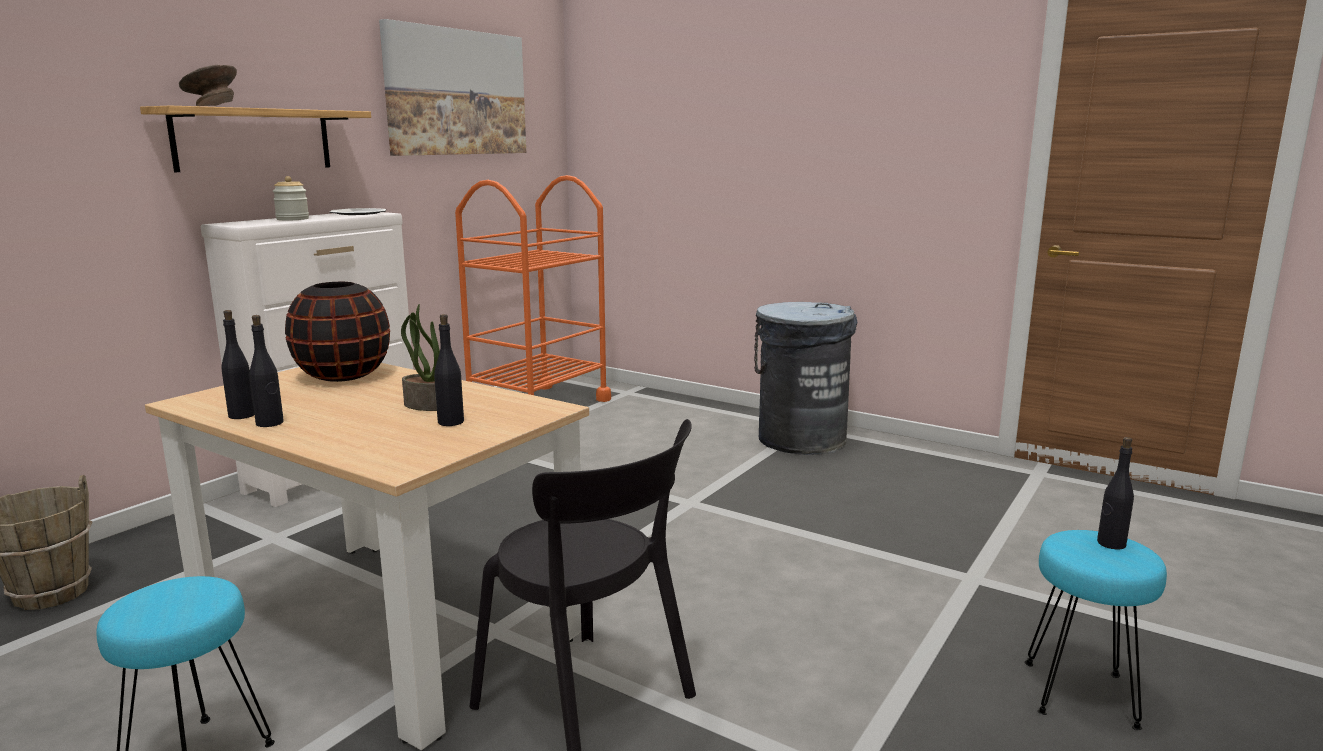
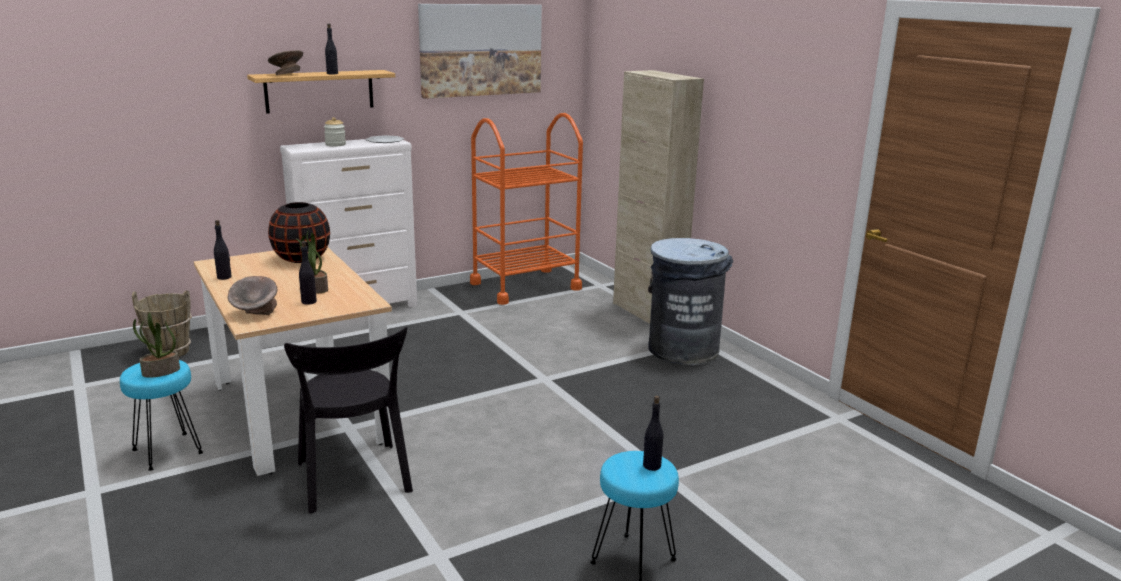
camera: 25 degrees right, 5 degrees up
(190, 603) = (160, 372): none -> potted plant
(270, 423) = (230, 285): black bottle -> black bottle (332, 73)
(384, 451) = (255, 313): none -> grey bowl
(714, 410) = (647, 313): none -> beige cabinet

